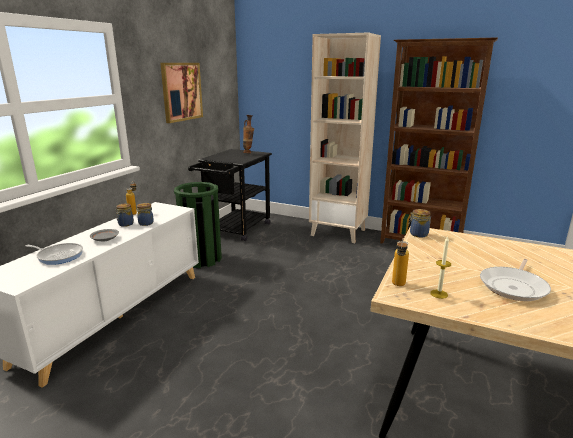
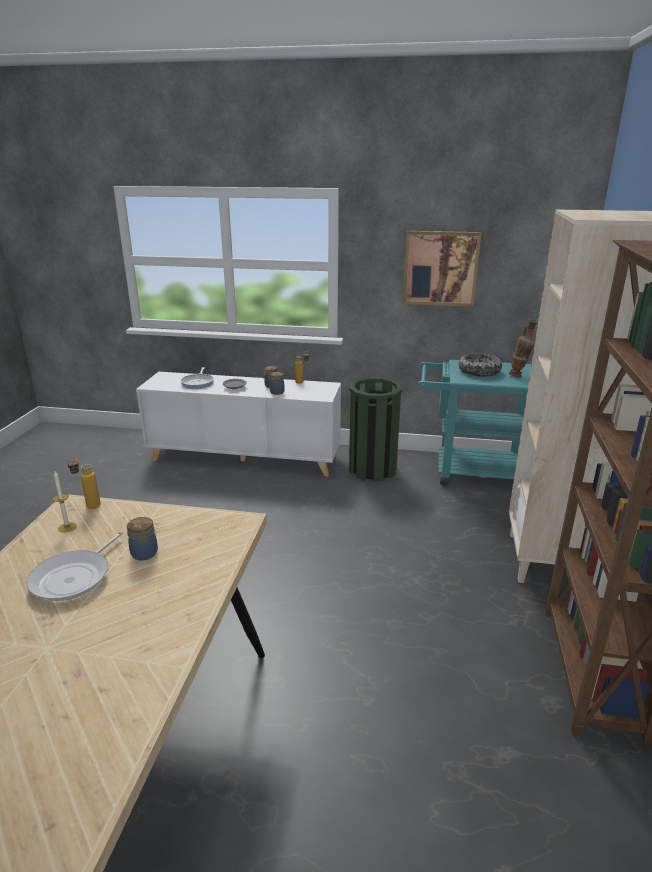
camera: 75 degrees right, 5 degrees up
(231, 157) = (479, 371): none -> bowl
(235, 230) = (469, 472): black cart -> turquoise cart
(417, 234) = (230, 518): jar -> jar (144, 552)
(514, 286) = (74, 577): frying pan -> frying pan turned 90 degrees counterclockwise

